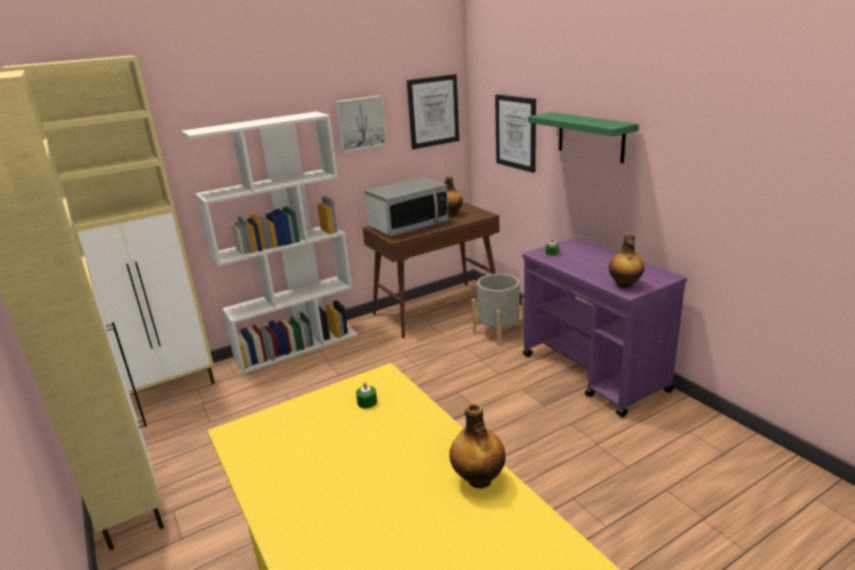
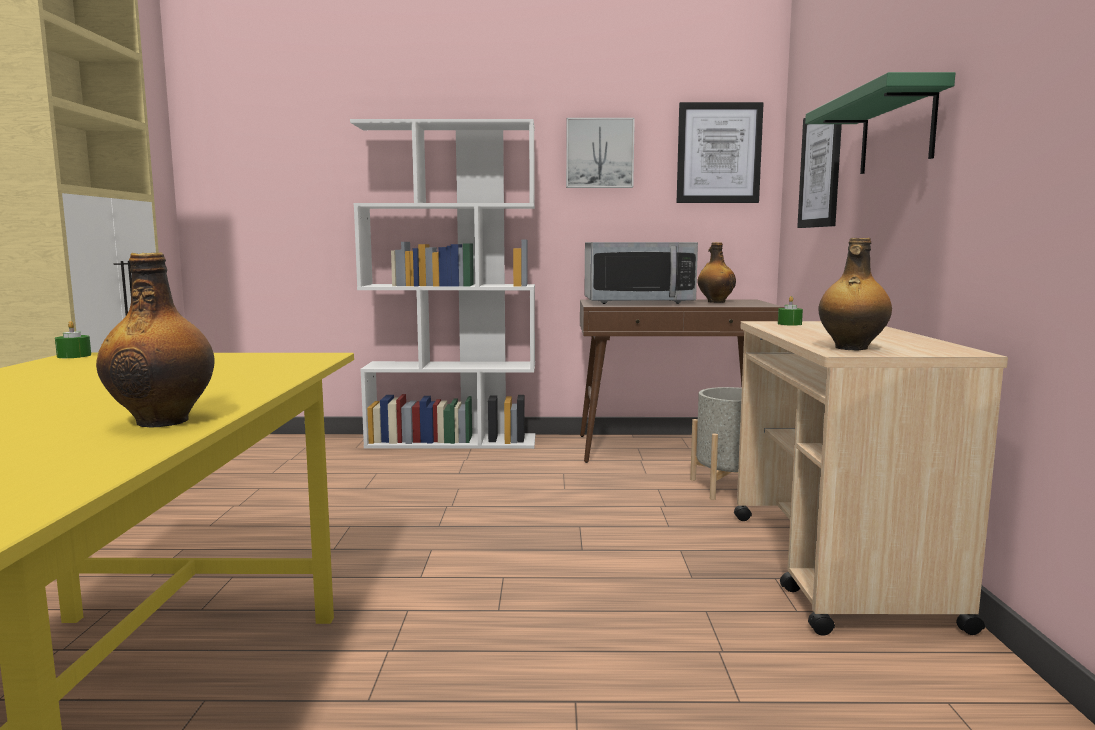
camera: 30 degrees right, 15 degrees down
(168, 389) = (281, 441): beige cabinet -> none
(367, 402) = (243, 364): green candle -> green candle (74, 356)
(594, 373) = (836, 568): purple cart -> beige cart

